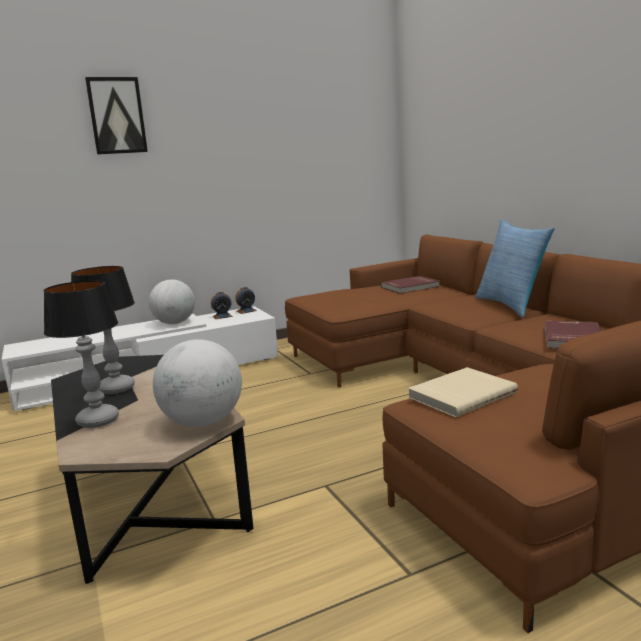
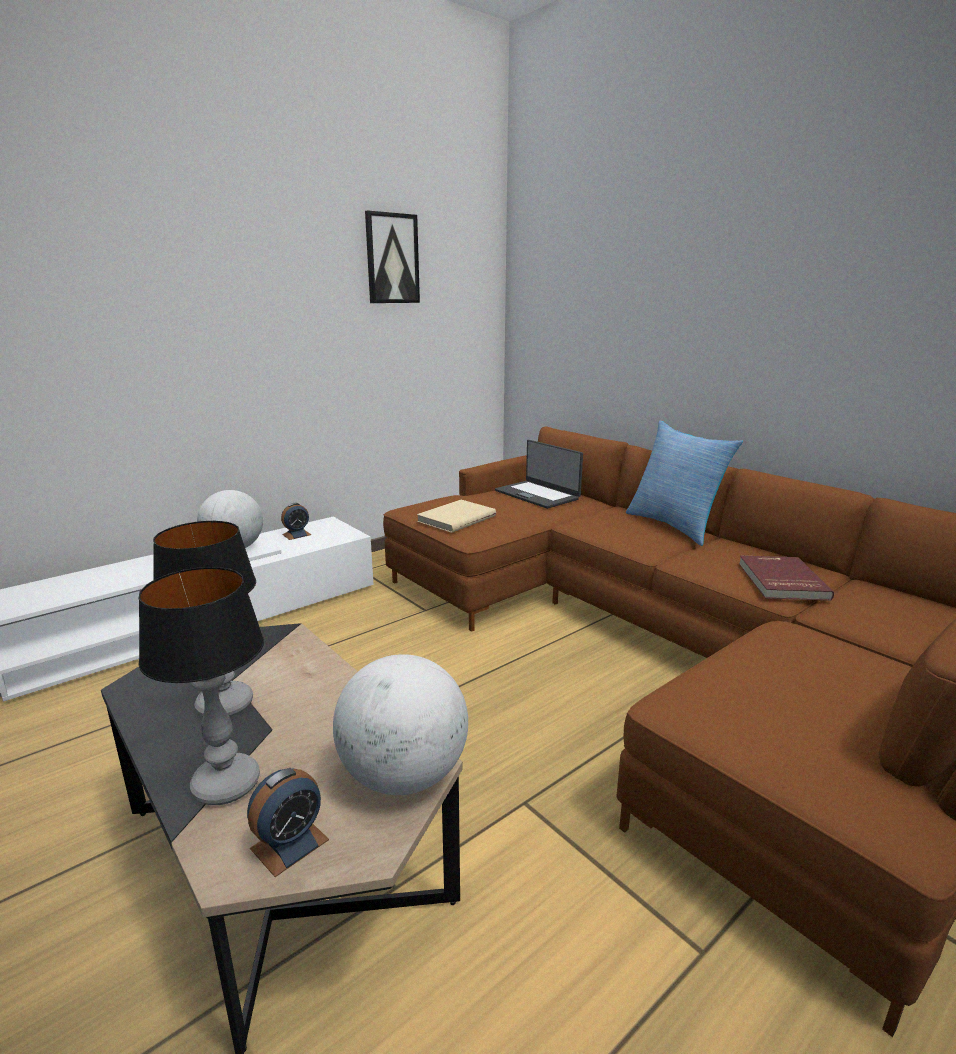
camera: 15 degrees left, 5 degrees up
(117, 116) = (140, 252): picture -> picture (392, 259)
(246, 311) = (326, 525): alarm clock -> alarm clock (289, 844)
(410, 287) = (537, 495): red book -> laptop
(460, 395) = (723, 688): beige book -> beige book (455, 518)

